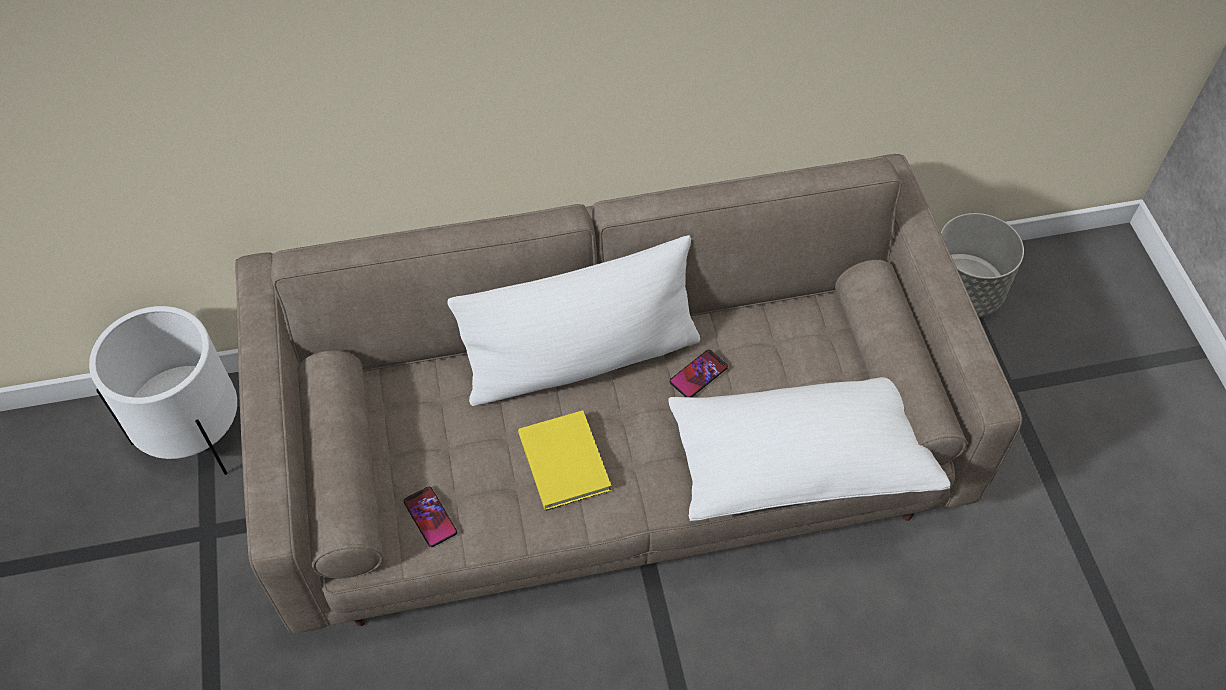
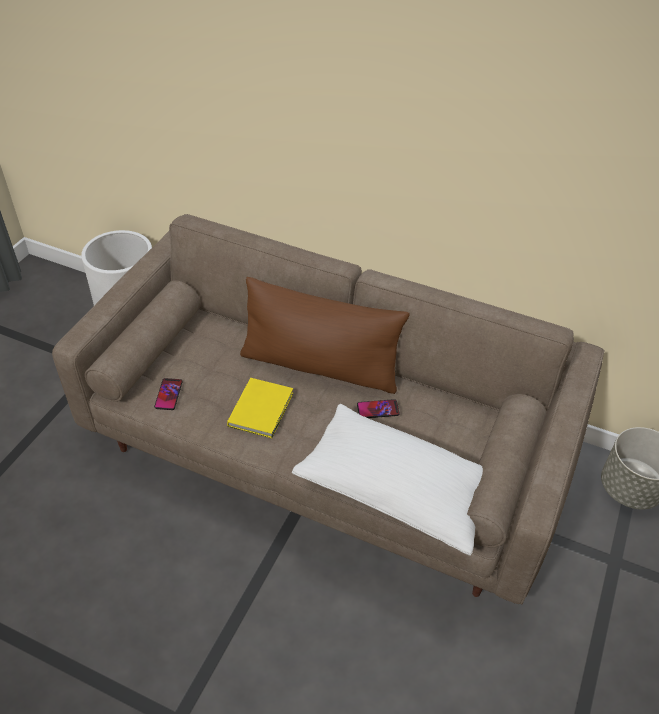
camera: 35 degrees right, 10 degrees down
(582, 359) = (320, 366): white pillow -> brown pillow

